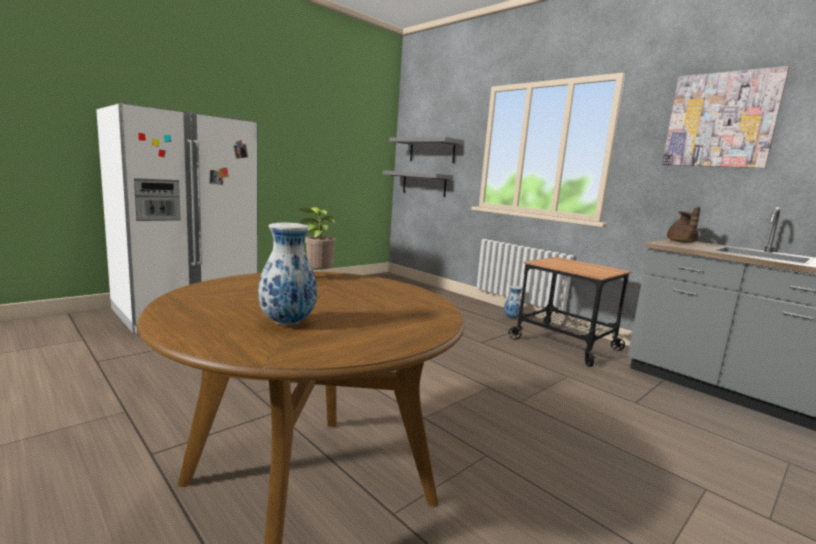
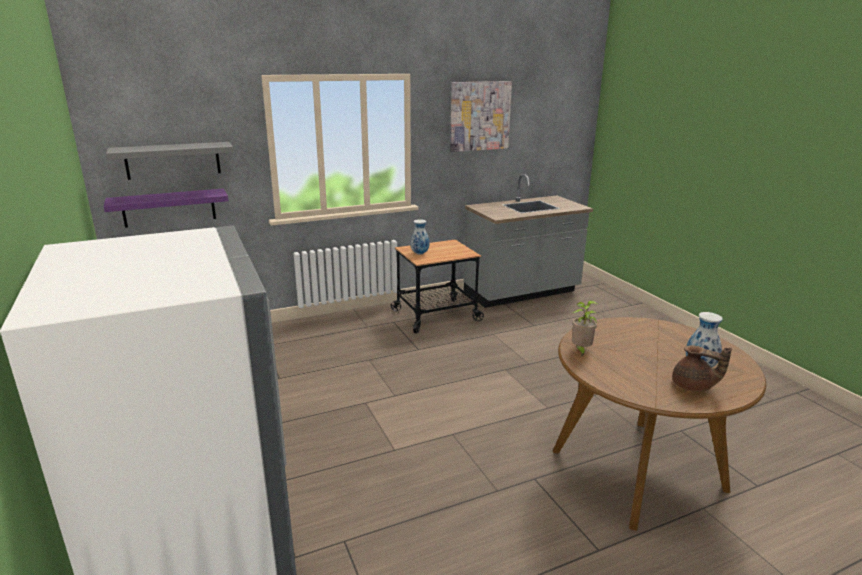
camera: 70 degrees left, 10 degrees up
(424, 184) = (169, 208): grey shelf -> purple shelf
(512, 318) = (364, 317): vase -> vase (419, 253)
(681, 242) = (488, 210): brown teapot -> brown teapot (693, 387)

